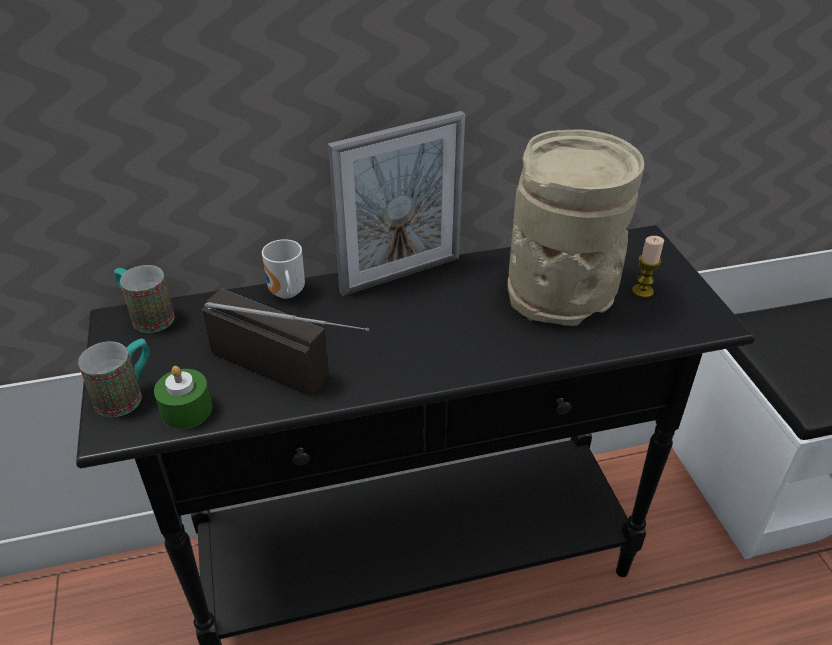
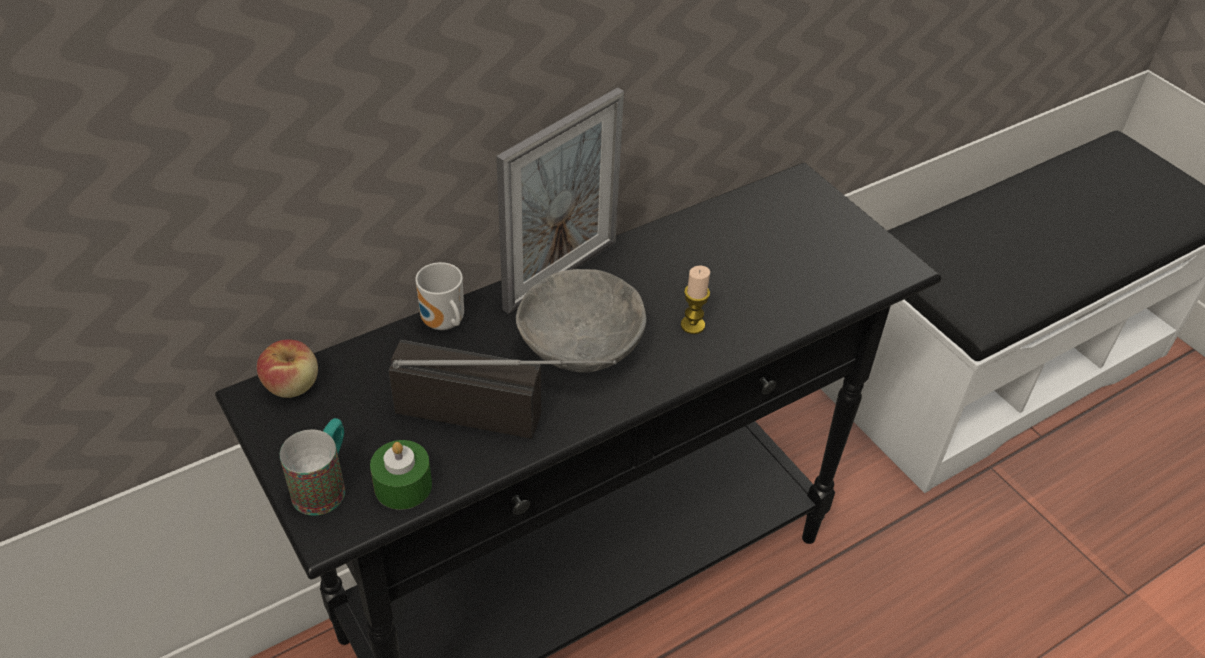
camera: 20 degrees left, 5 degrees up
(147, 316) = (292, 385): mug -> apple
(391, 331) = (581, 345): none -> grey bowl
(562, 296) = (742, 266): beige vase -> none
(642, 291) = (819, 245): candle -> candle (692, 325)

